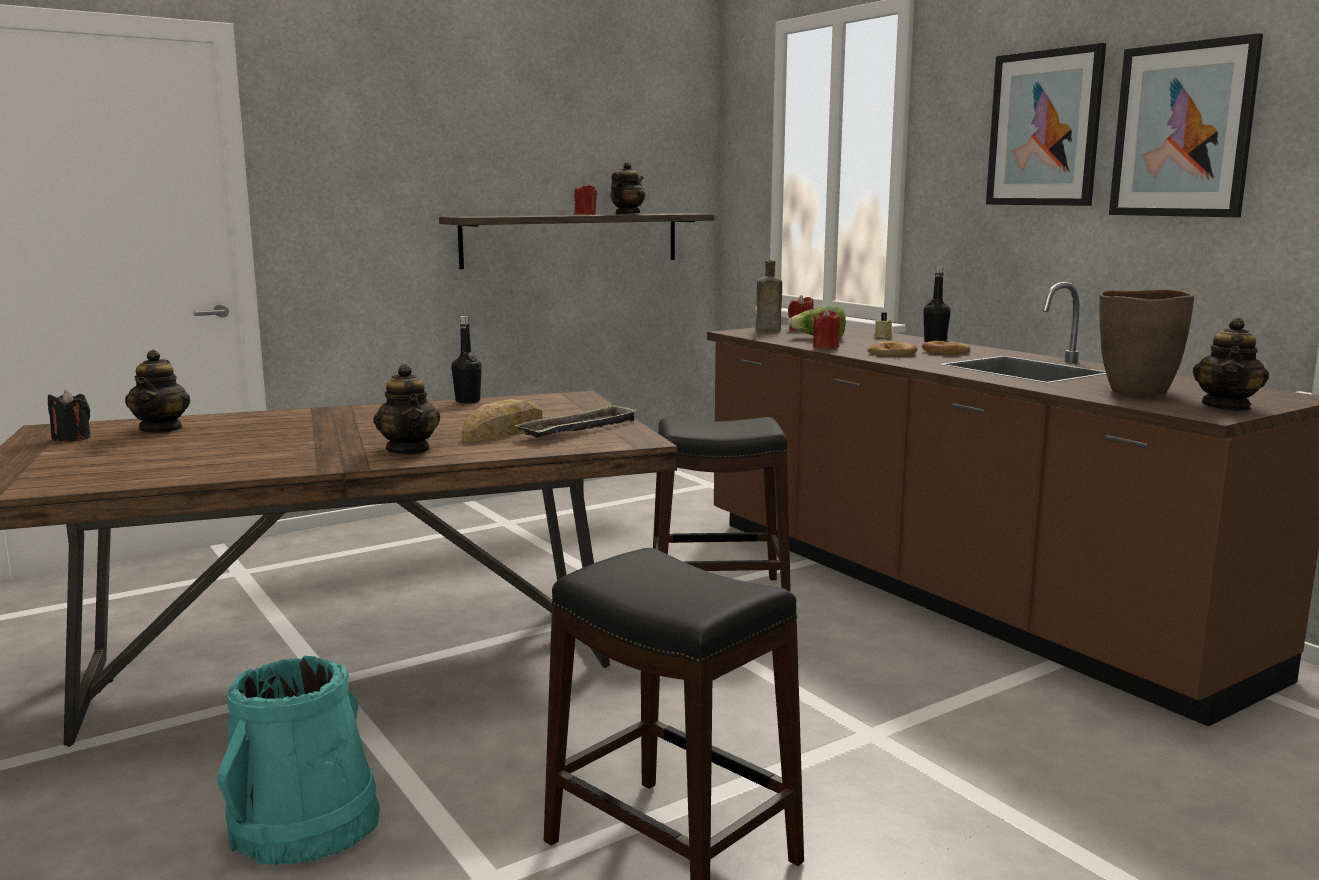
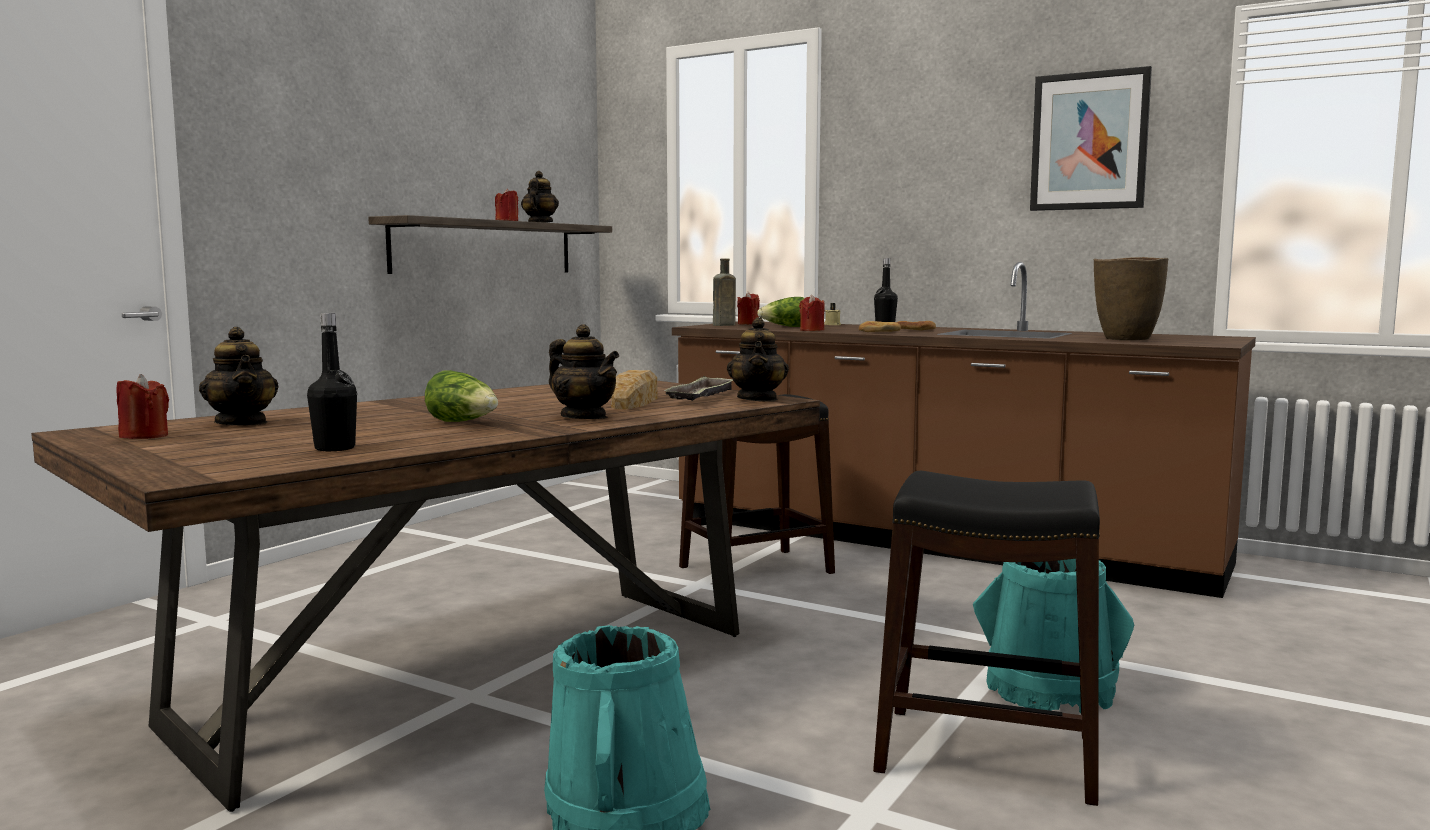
camera: 25 degrees left, 5 degrees down
(72, 438) = (144, 436): black candle -> red candle
(304, 447) = (464, 423): none -> lettuce
(468, 401) = (528, 388): black bottle -> black bottle (335, 448)
(832, 796) = (1049, 689): none -> turquoise bucket
(1044, 128) = (962, 142): picture -> none
(1226, 406) = (1207, 341): teapot -> teapot (758, 399)

